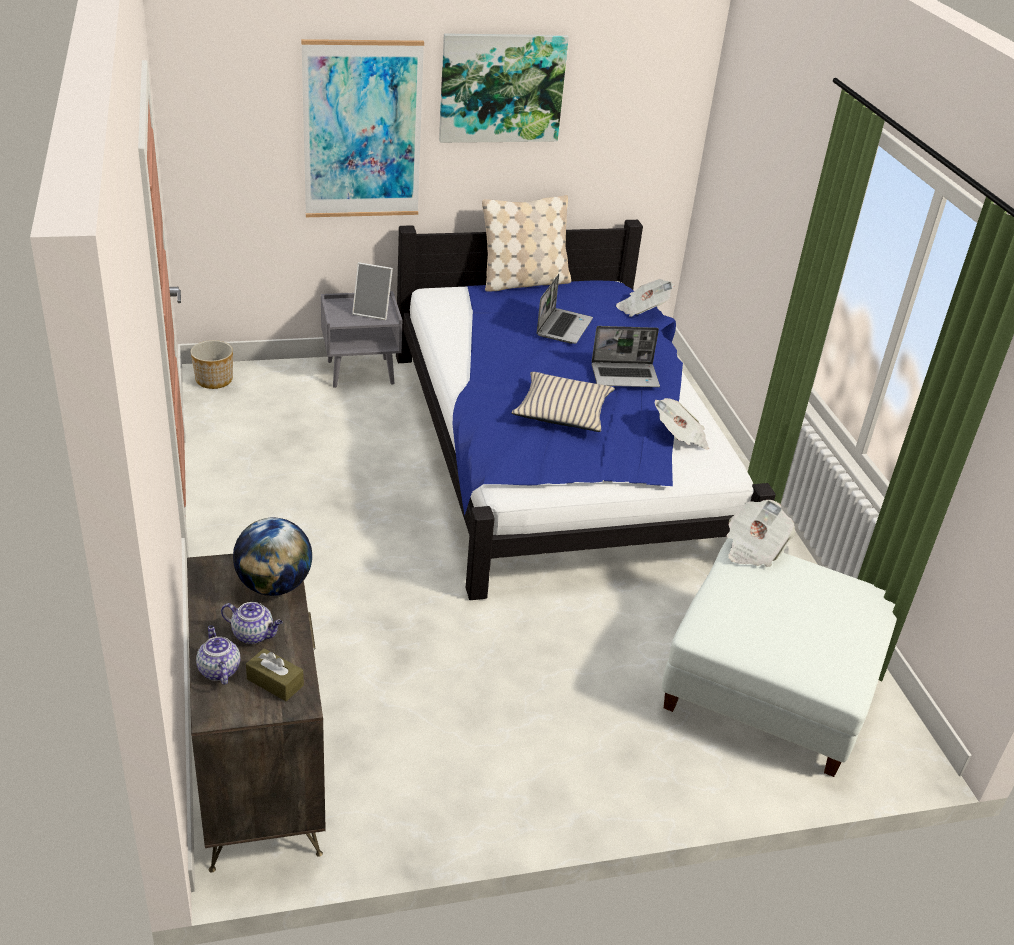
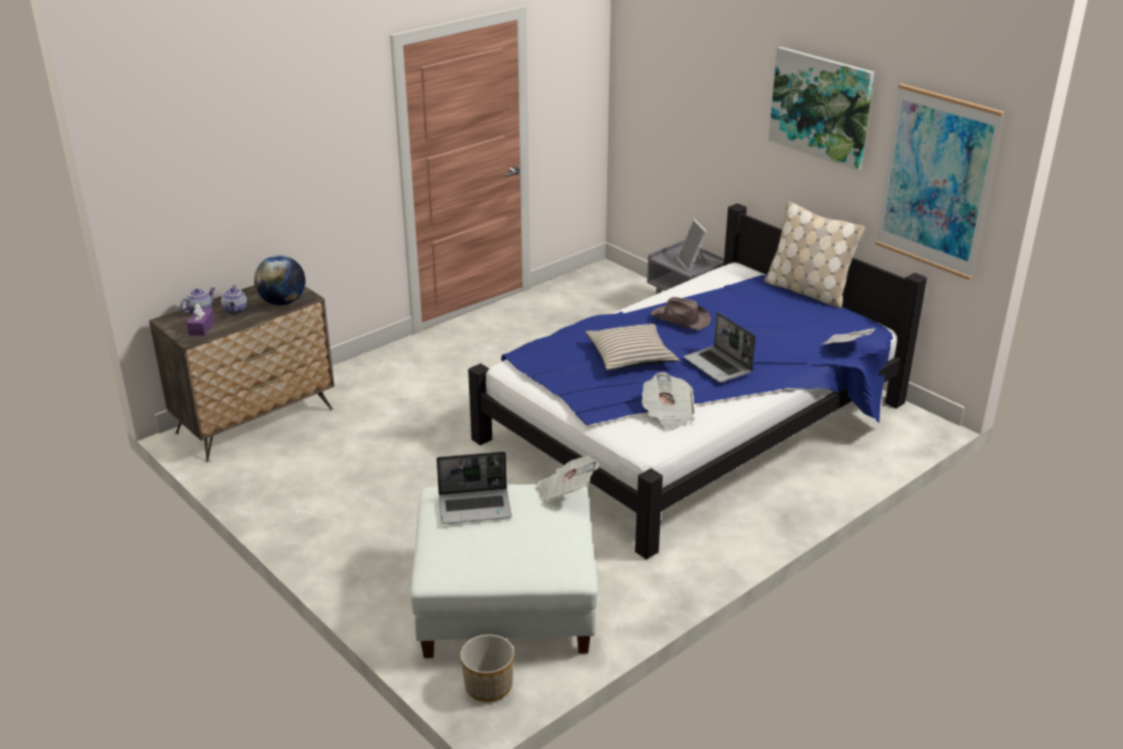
camera: 65 degrees right, 5 degrees down
(213, 380) = (601, 273): planter -> planter (488, 685)
(275, 682) = (201, 327): brown tissue box -> purple tissue box
(362, 130) = (722, 113): picture -> picture (936, 181)
(519, 358) = (681, 319): none -> brown hat
(563, 327) = (757, 323): laptop -> laptop (475, 507)

